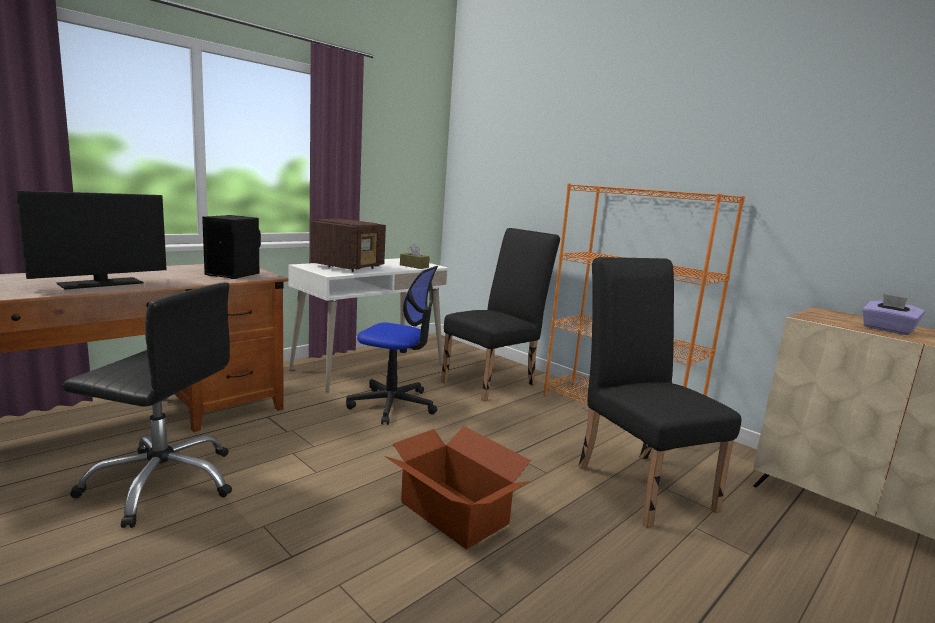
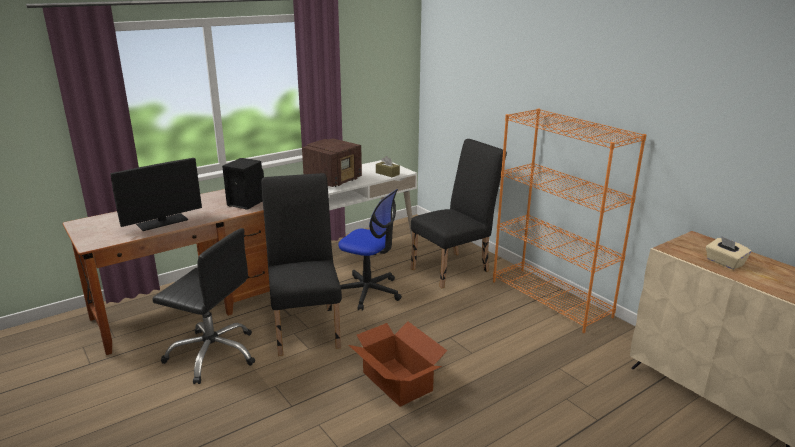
camera: 10 degrees right, 10 degrees up
(639, 481) = (540, 362): black chair -> black chair (306, 326)
(887, 330) = (724, 263): purple tissue box -> beige tissue box

